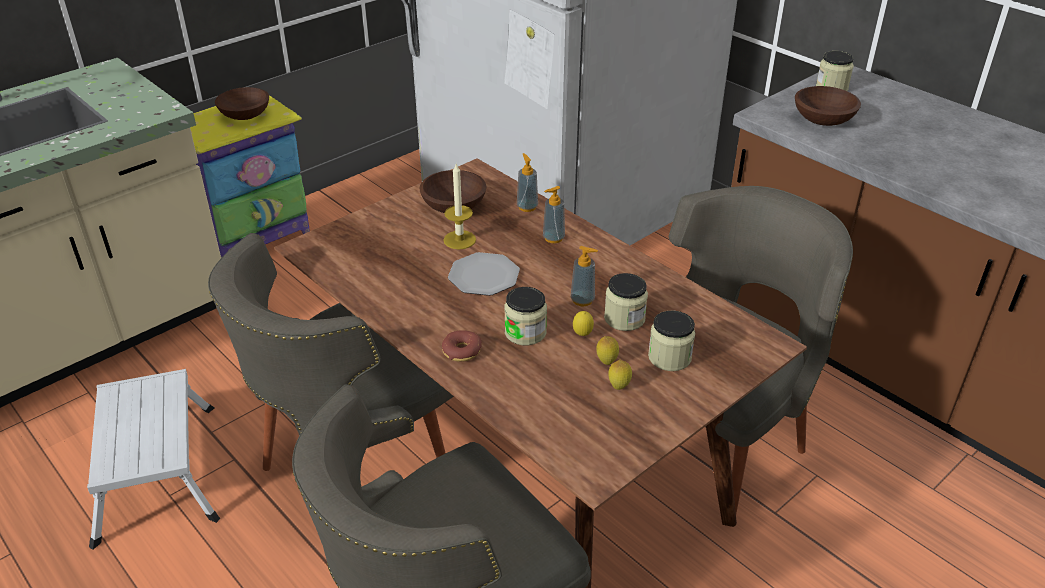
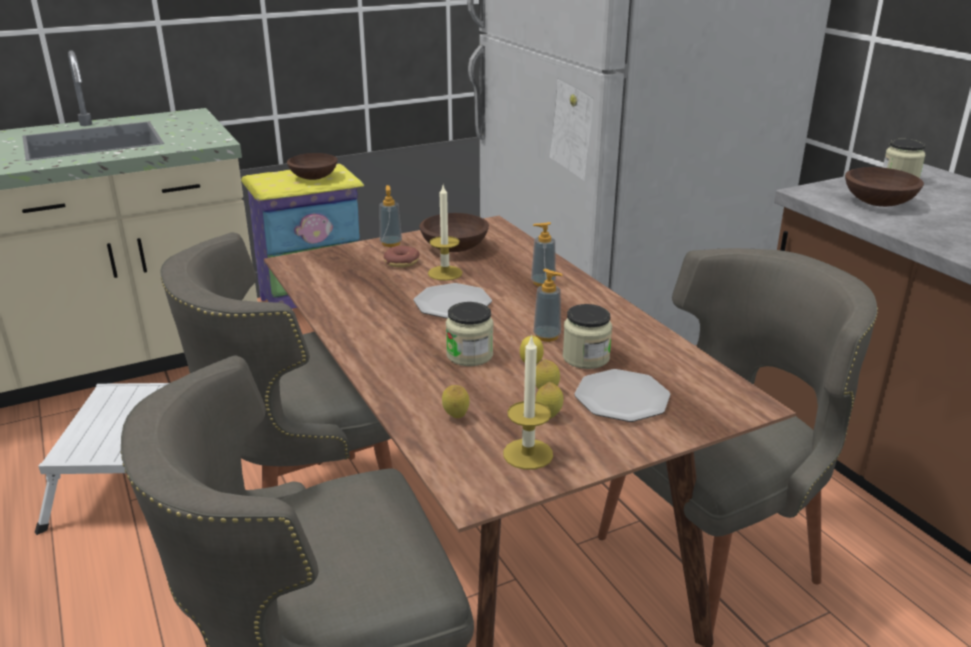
camera: 15 degrees right, 10 degrees down
(462, 351) = (393, 361): donut -> donut (401, 262)
(527, 207) = (529, 256): soap dispenser -> soap dispenser (391, 243)
(543, 401) = (456, 417): none -> lemon
(618, 427) = (528, 454): none -> candle
(669, 357) = (621, 399): jar -> plate

